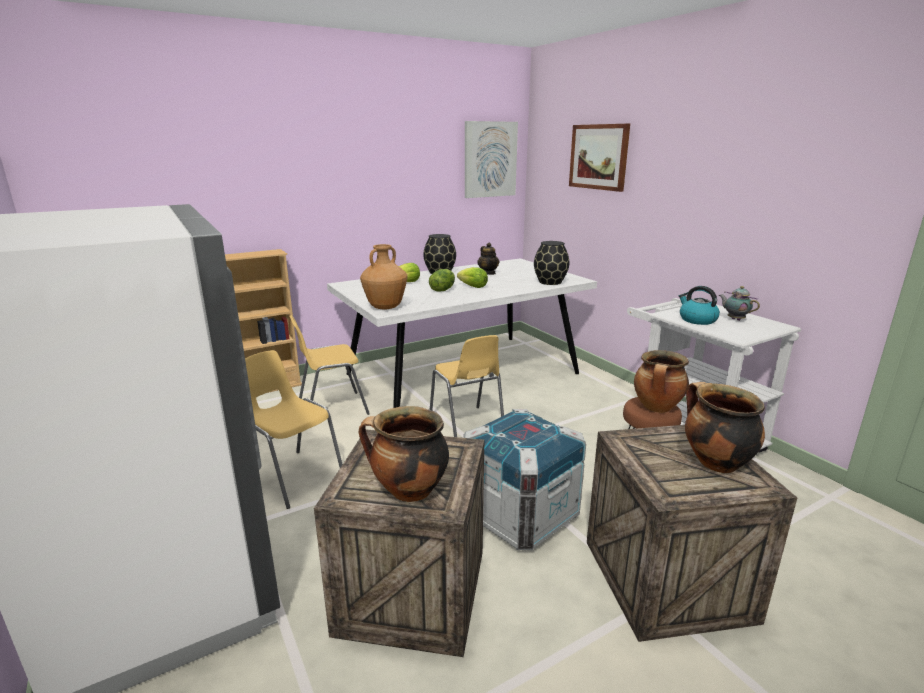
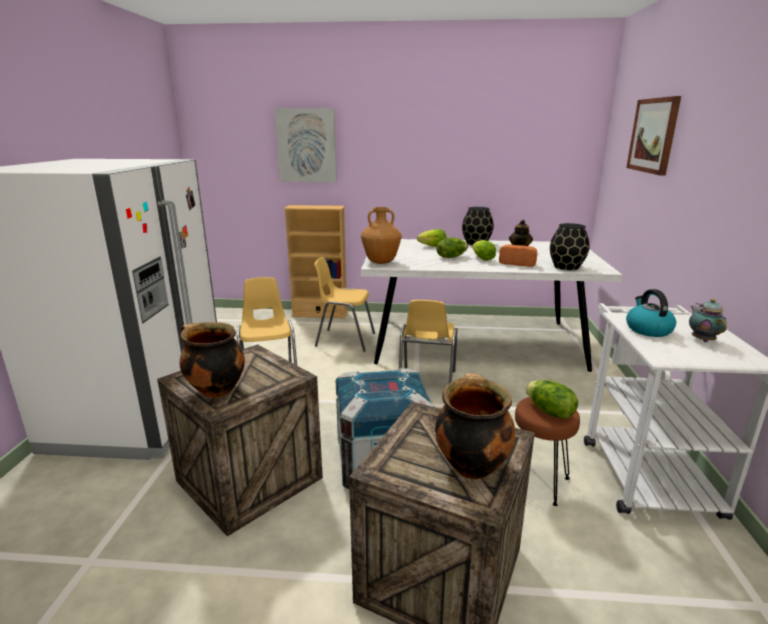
camera: 35 degrees right, 0 degrees up
(490, 159) = (558, 137): picture -> picture (306, 145)
(509, 286) = (518, 263): none -> bread
(657, 408) = (549, 412): cooking pot -> lettuce

